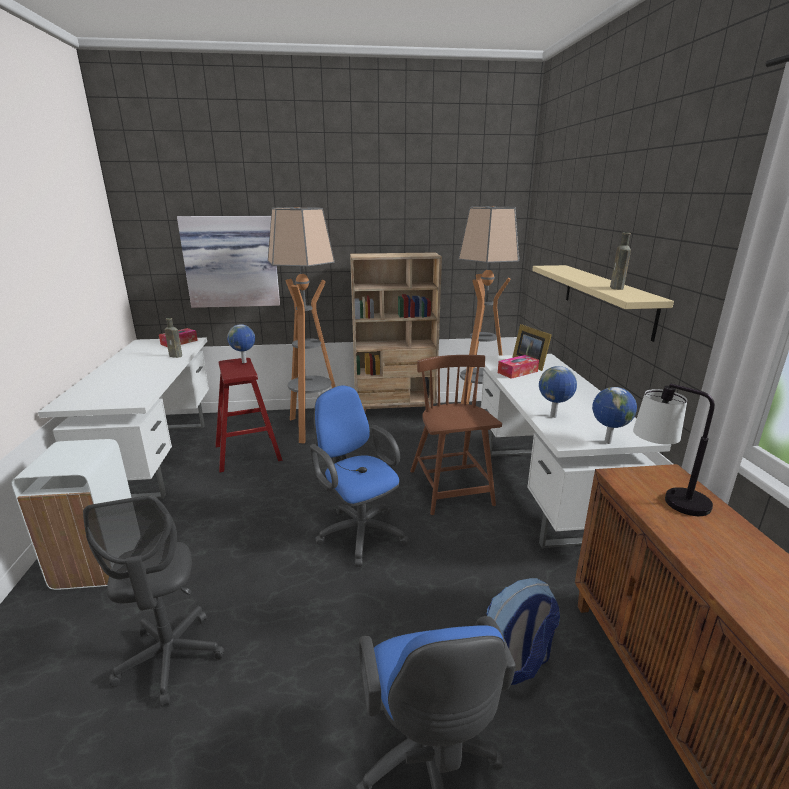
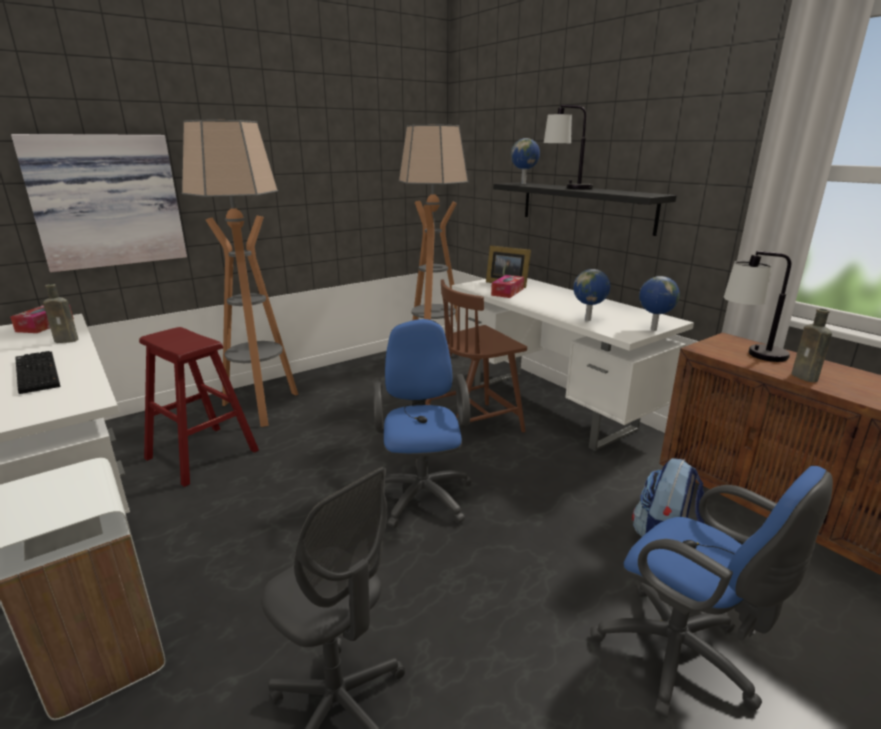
camera: 30 degrees left, 0 degrees up
(136, 375) = (35, 373): none -> keyboard
(244, 362) = (182, 332): globe -> globe (524, 183)
(359, 531) = (422, 492): blue office chair -> blue office chair turned 60 degrees clockwise
(395, 413) = (345, 371): beige bookcase -> none
(451, 489) = (472, 426): brown chair -> brown chair turned 75 degrees counterclockwise
(583, 278) = (566, 188): none -> table lamp
(606, 298) = (585, 206): beige shelf -> black shelf
(617, 288) = (613, 191): brown bottle -> brown bottle (806, 378)

